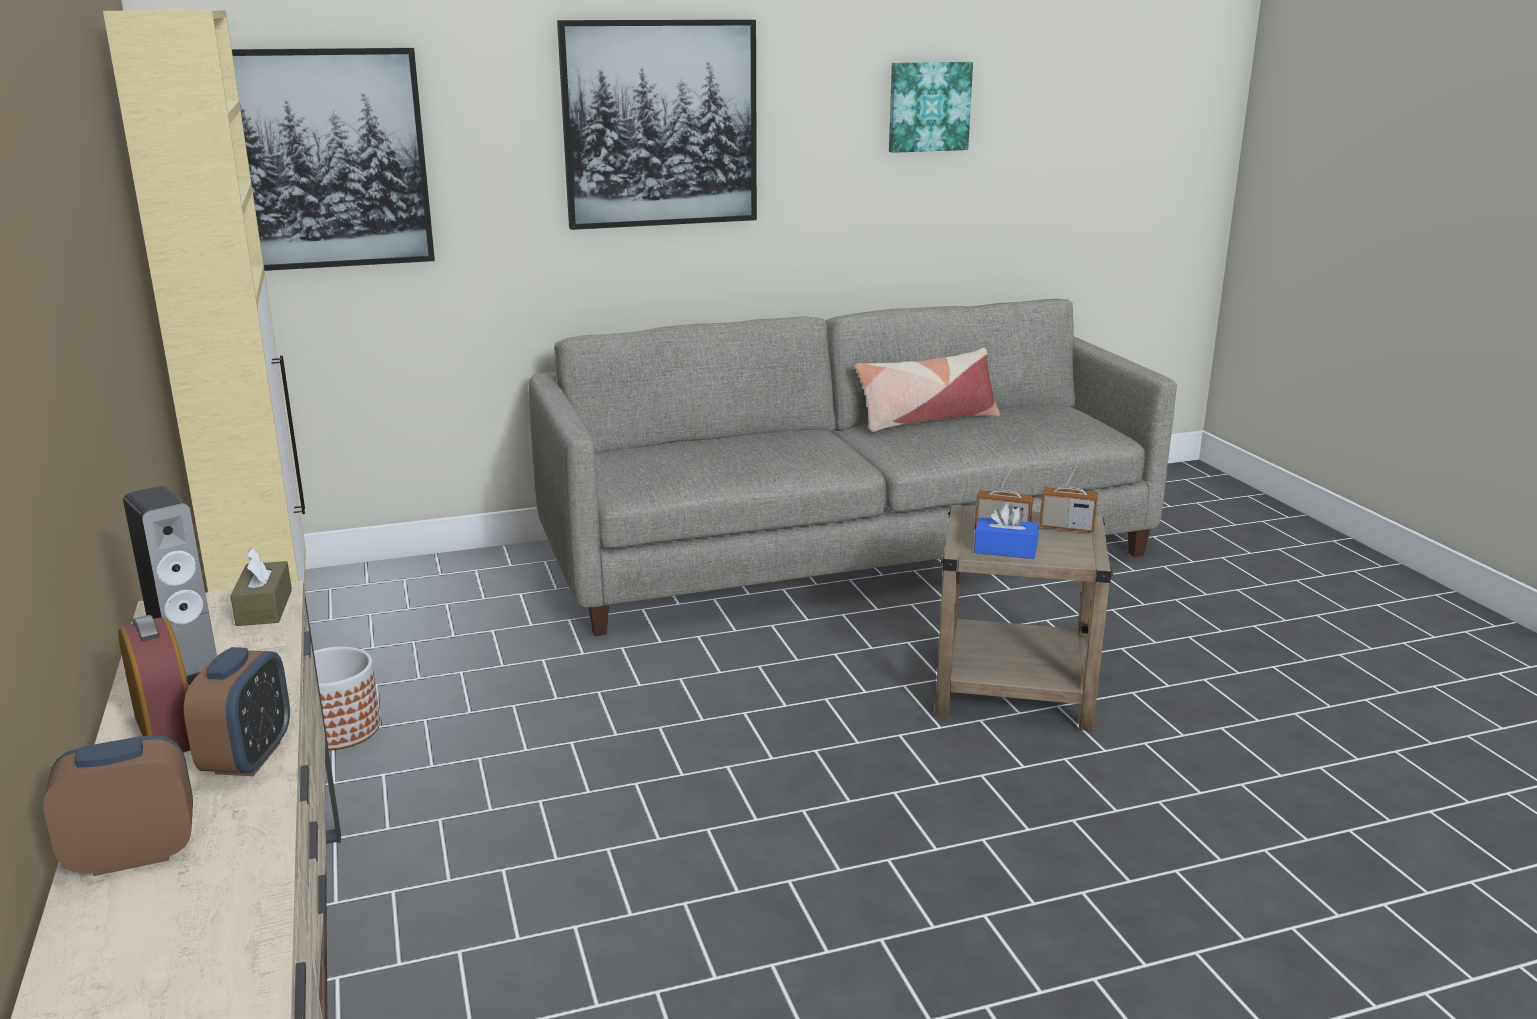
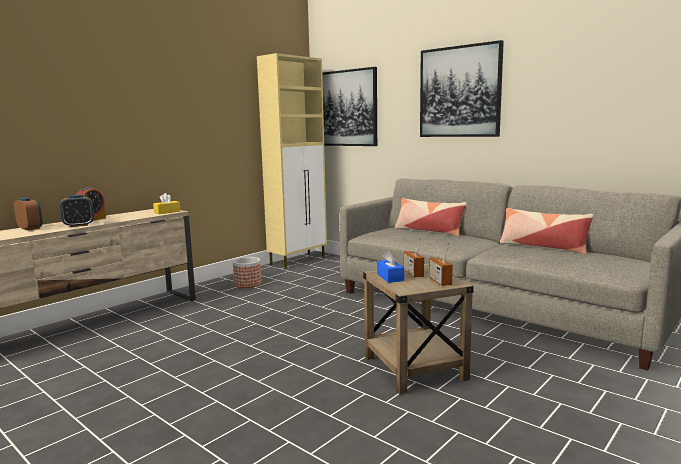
camera: 60 degrees right, 10 degrees down
(187, 668) = (126, 215): speaker -> none
(264, 607) = (167, 212): brown tissue box -> yellow tissue box
(702, 443) = (428, 231): none -> pillow
(928, 106) = (602, 77): picture -> none

